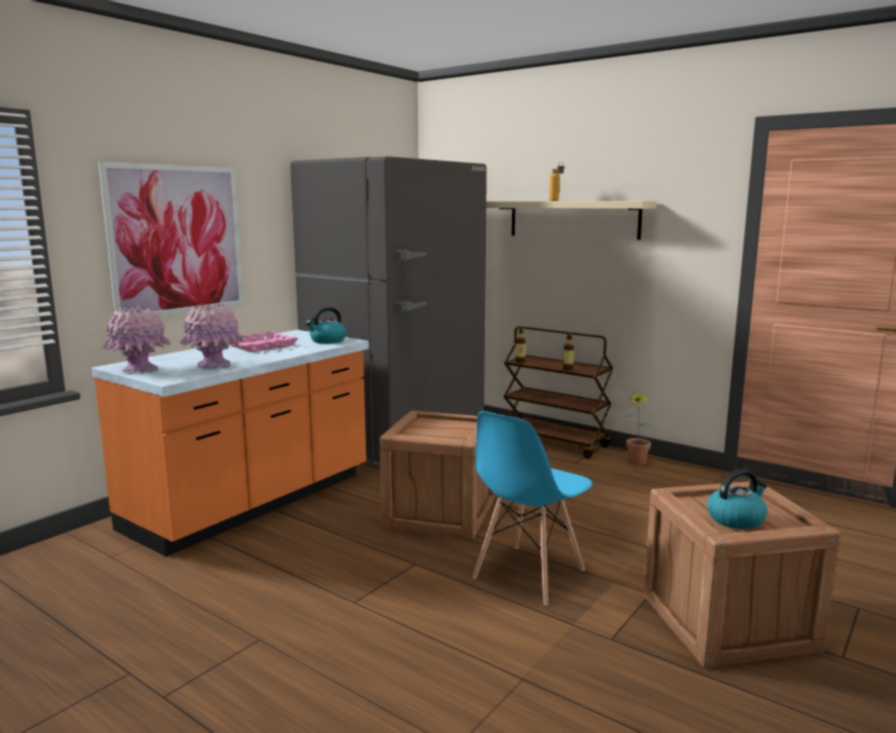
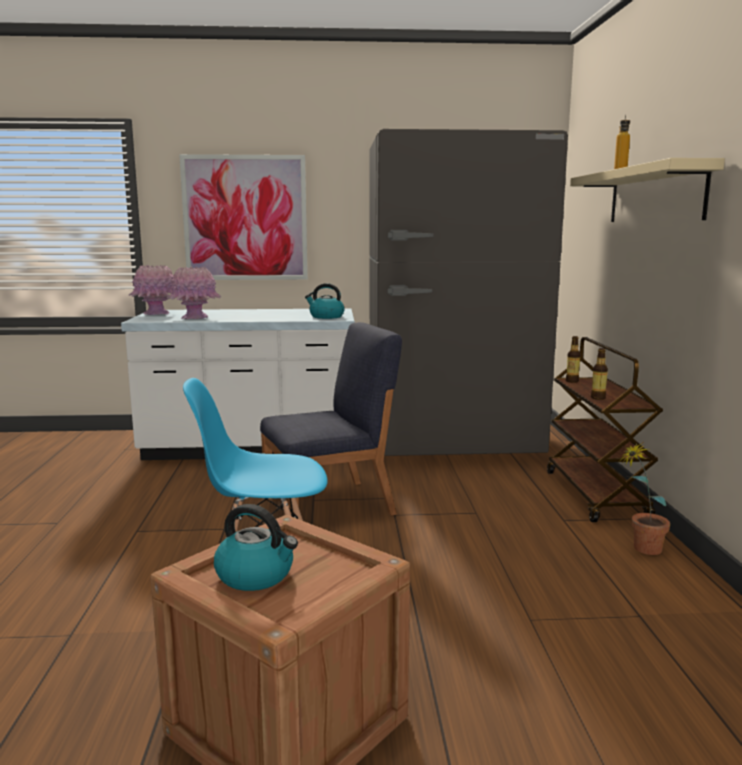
camera: 50 degrees right, 0 degrees up
(252, 502) = (251, 448): orange counter -> white counter
(260, 346) = (273, 313): pink tray -> none
(440, 514) = (331, 506): crate -> blue chair

